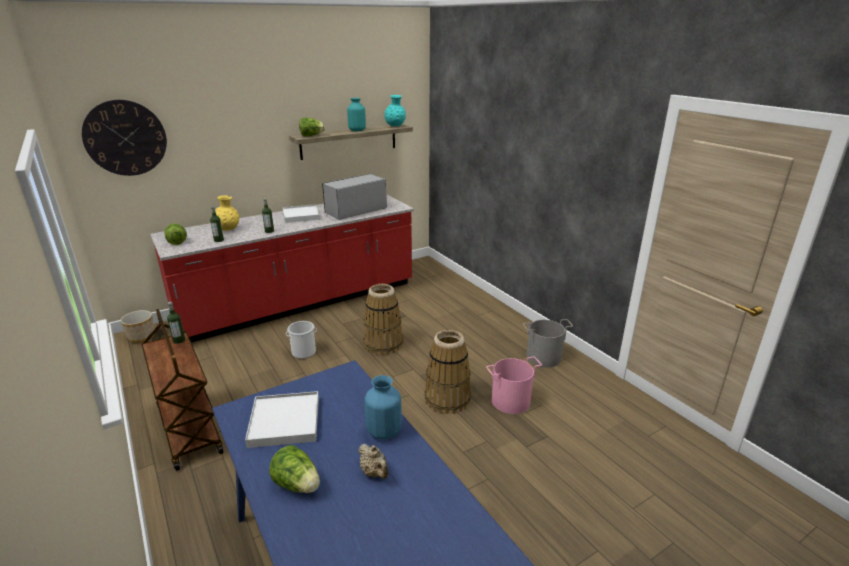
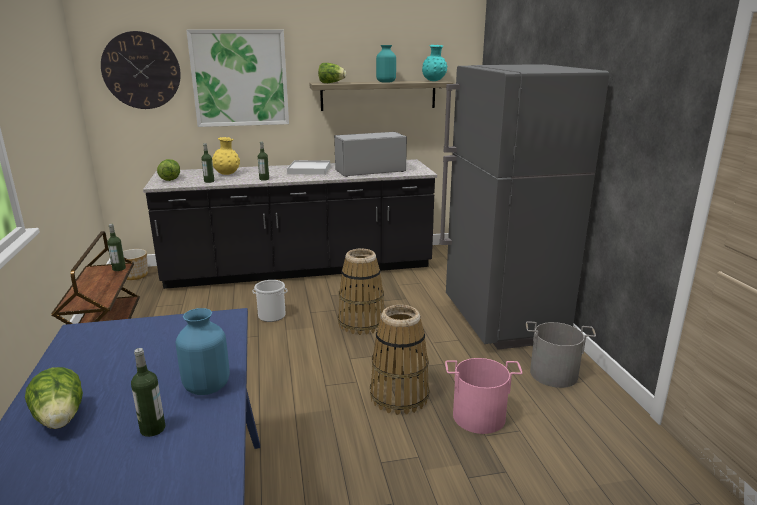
camera: 20 degrees right, 5 degrees down
(224, 137) = (240, 78): none -> picture
(285, 421) = (115, 352): white tray -> none
(300, 303) = (300, 269): red counter -> black counter
(374, 472) = (152, 429): beige teapot -> bottle
(489, 322) = (502, 321): none -> grey fridge

